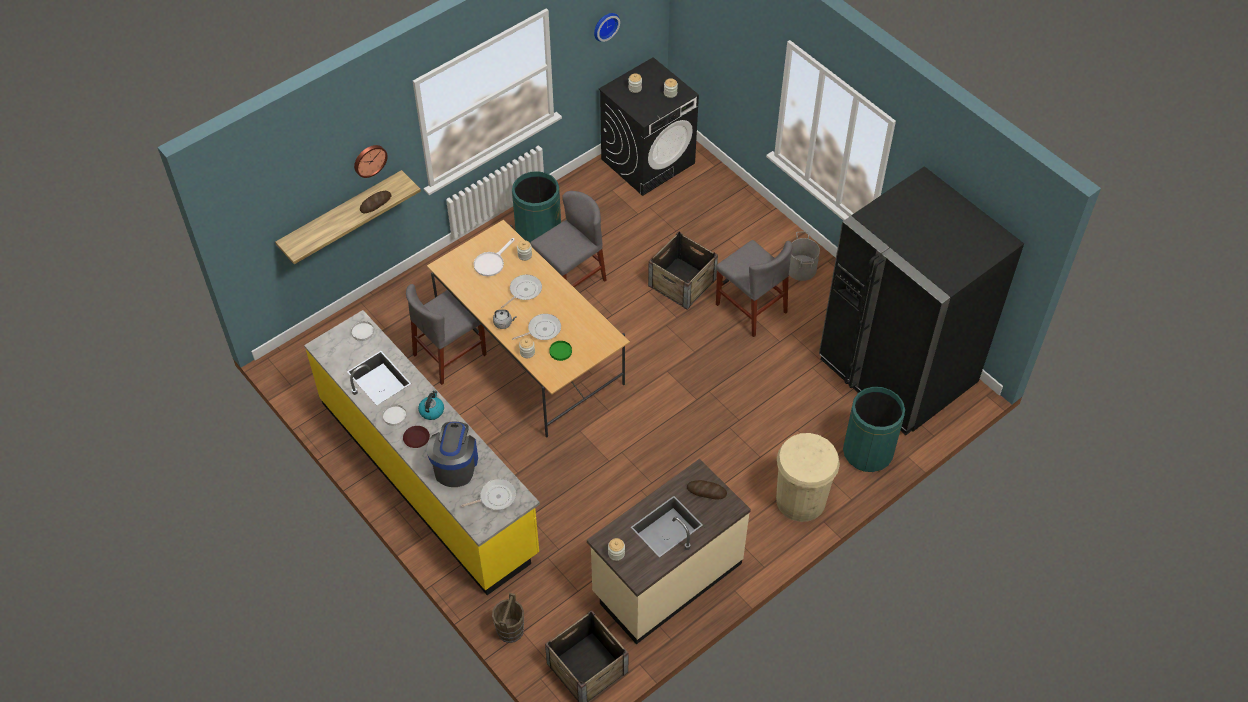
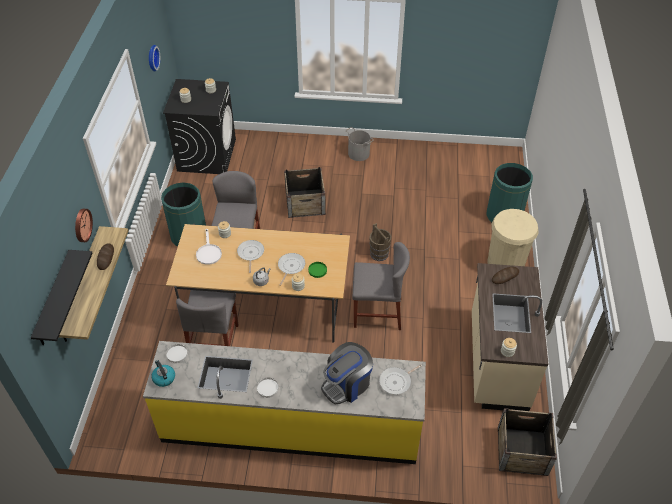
camera: 45 degrees left, 5 degrees down
(288, 211) = (54, 300): none -> black shelf
(417, 438) = (300, 389): brown plate -> none
(431, 410) = (288, 364): kettle -> kettle (163, 378)
(455, 465) = (347, 384): coffee machine -> coffee machine turned 90 degrees counterclockwise
(495, 497) = (396, 381): frying pan -> frying pan turned 150 degrees counterclockwise
(510, 630) = (454, 472): brown bucket -> brown bucket (379, 254)
(751, 308) = (358, 190): grey chair -> grey chair (377, 312)
(897, 371) = (466, 168): black fridge -> none

